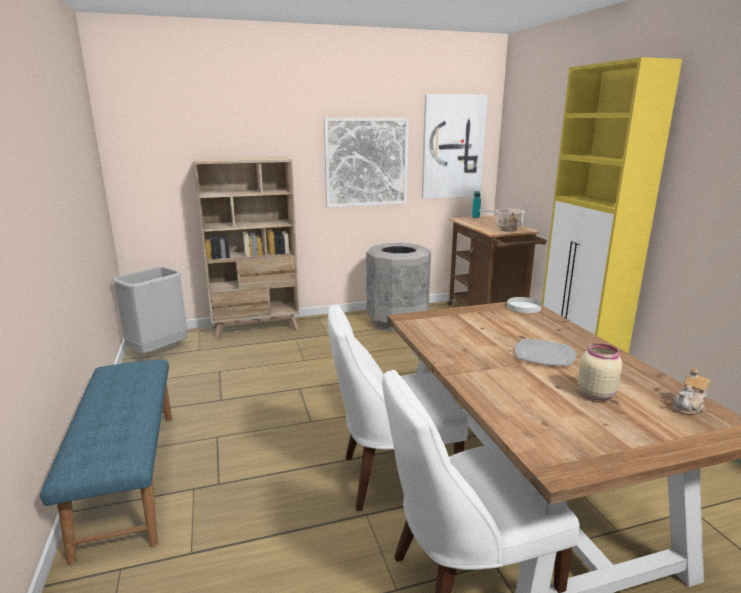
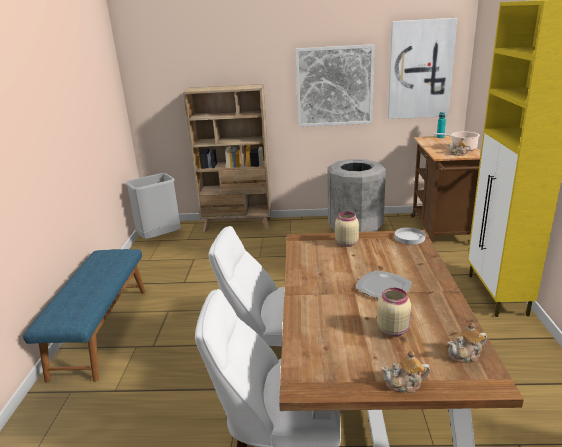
camera: 20 degrees right, 5 degrees up
(463, 318) = (346, 243): none -> beige jar
(663, 446) = (404, 384): none -> teapot

